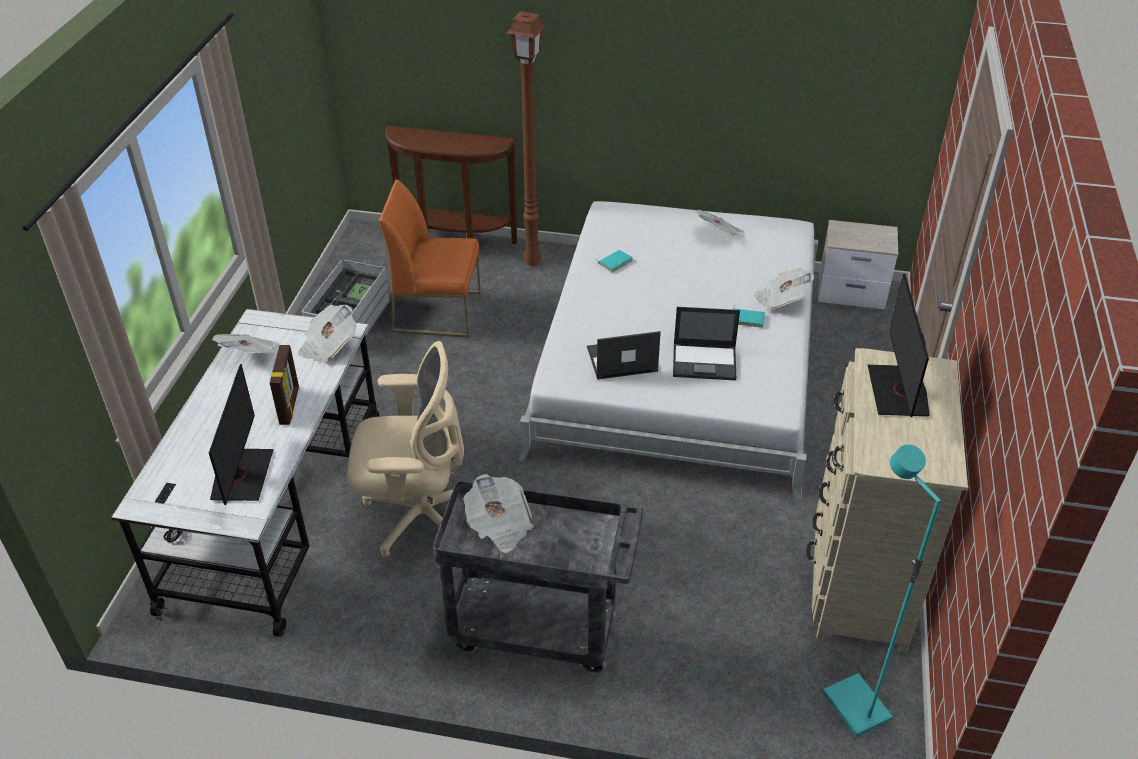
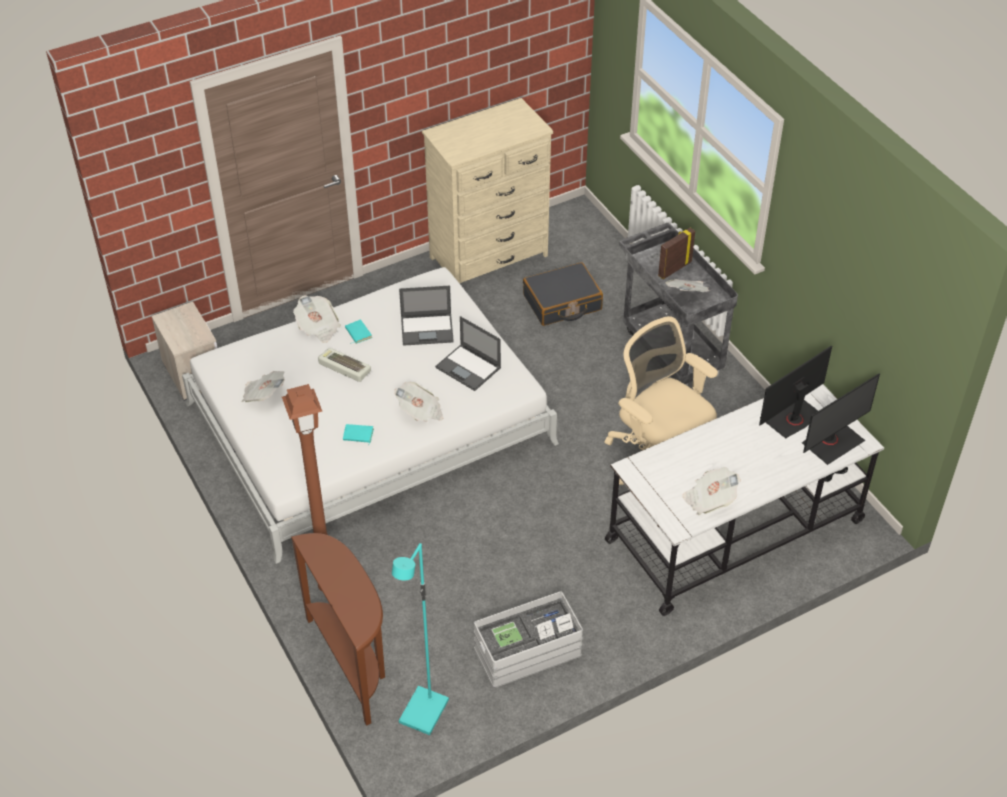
camera: 130 degrees left, 5 degrees up
(290, 406) = (721, 441): picture frame -> picture frame (674, 268)
(328, 346) = (654, 466): newspaper -> newspaper (420, 412)
(438, 311) = (456, 601): orange chair -> none
(705, 362) = (428, 329): laptop -> laptop turned 120 degrees clockwise
(706, 288) = (343, 368): none -> keyboard
(716, 596) = (562, 303): none -> black suitcase
(854, 706) = (573, 228): turquoise floor lamp -> turquoise floor lamp (424, 713)
(898, 391) = (473, 139): monitor -> monitor (832, 442)

